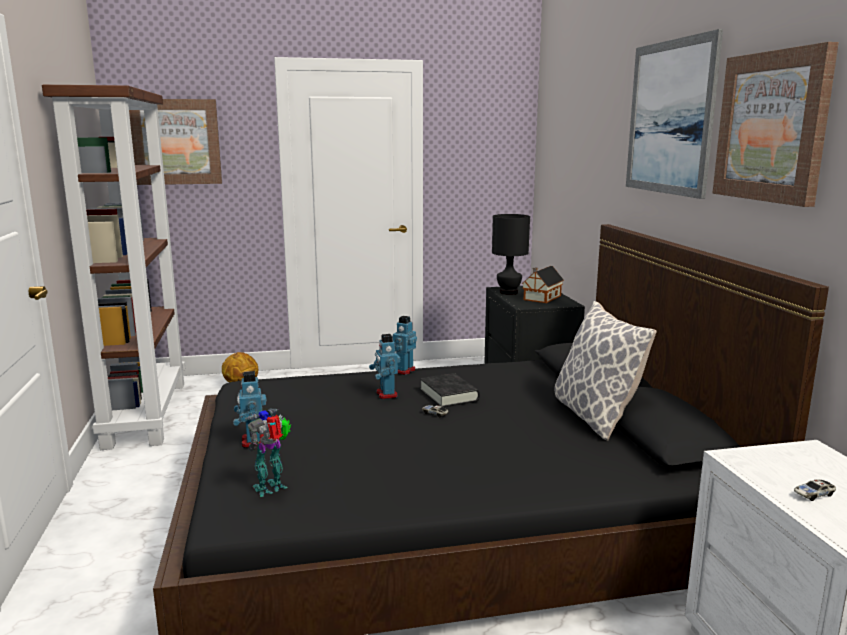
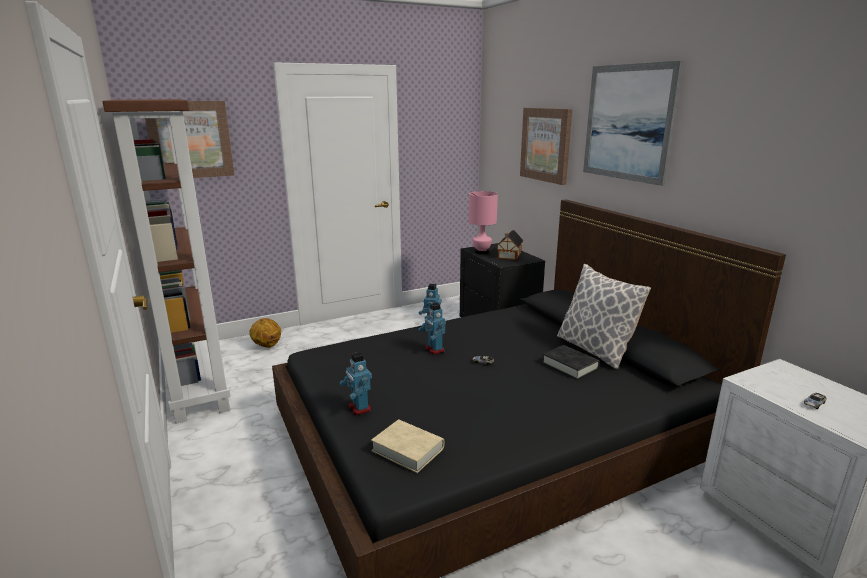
camera: 15 degrees left, 5 degrees up
(272, 488) = (408, 450): toy robot -> beige book
(449, 395) = (481, 344): black book -> black book (570, 366)
(508, 292) = (481, 252): black table lamp -> pink table lamp
(772, 127) = (731, 137): picture -> picture (546, 144)

